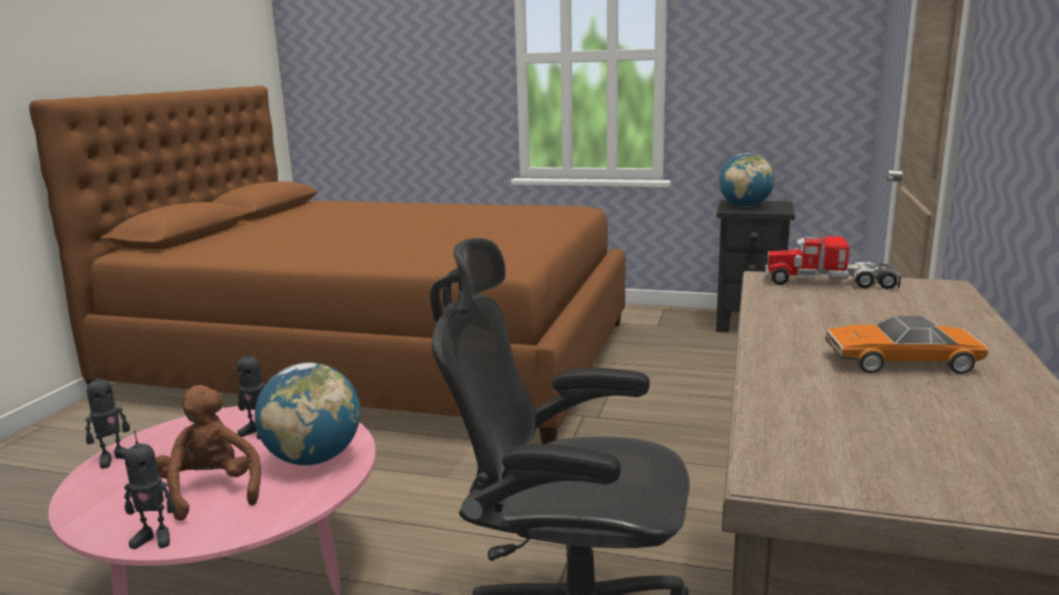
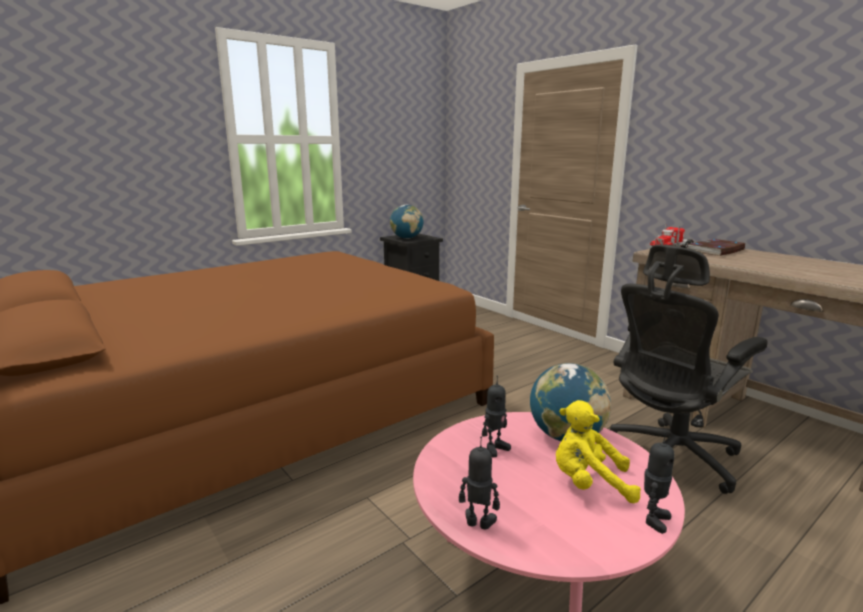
camera: 55 degrees left, 0 degrees up
(114, 459) = (478, 523): toy robot -> toy robot turned 60 degrees counterclockwise
(212, 491) = (589, 484): brown plush toy -> yellow plush toy
(899, 305) = (715, 250): none -> book
(900, 362) = (791, 263): toy car -> none

